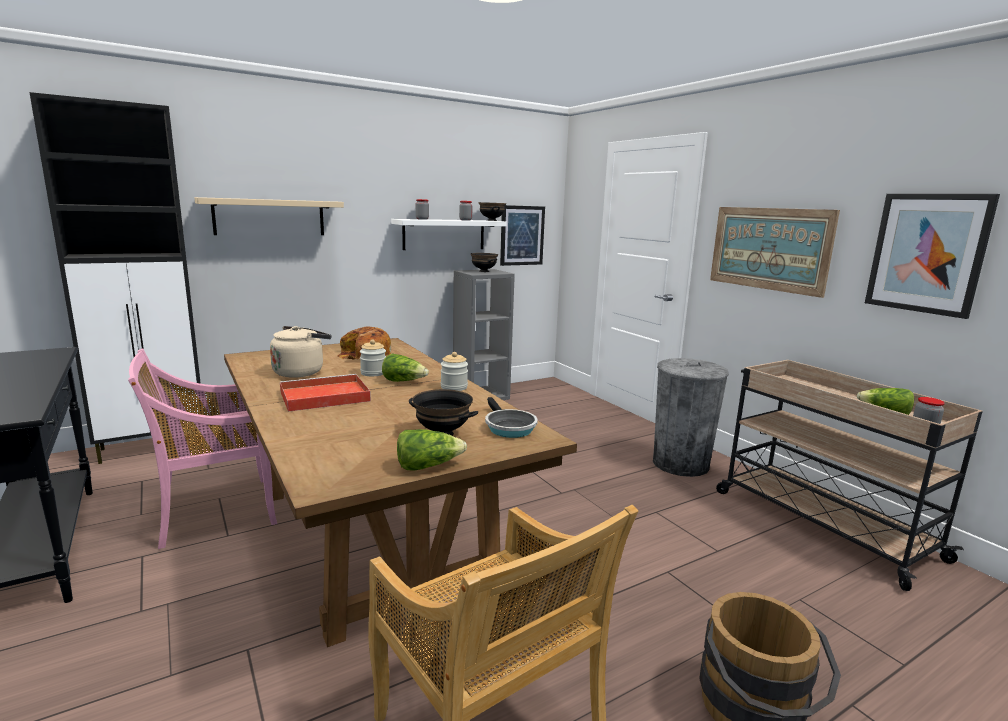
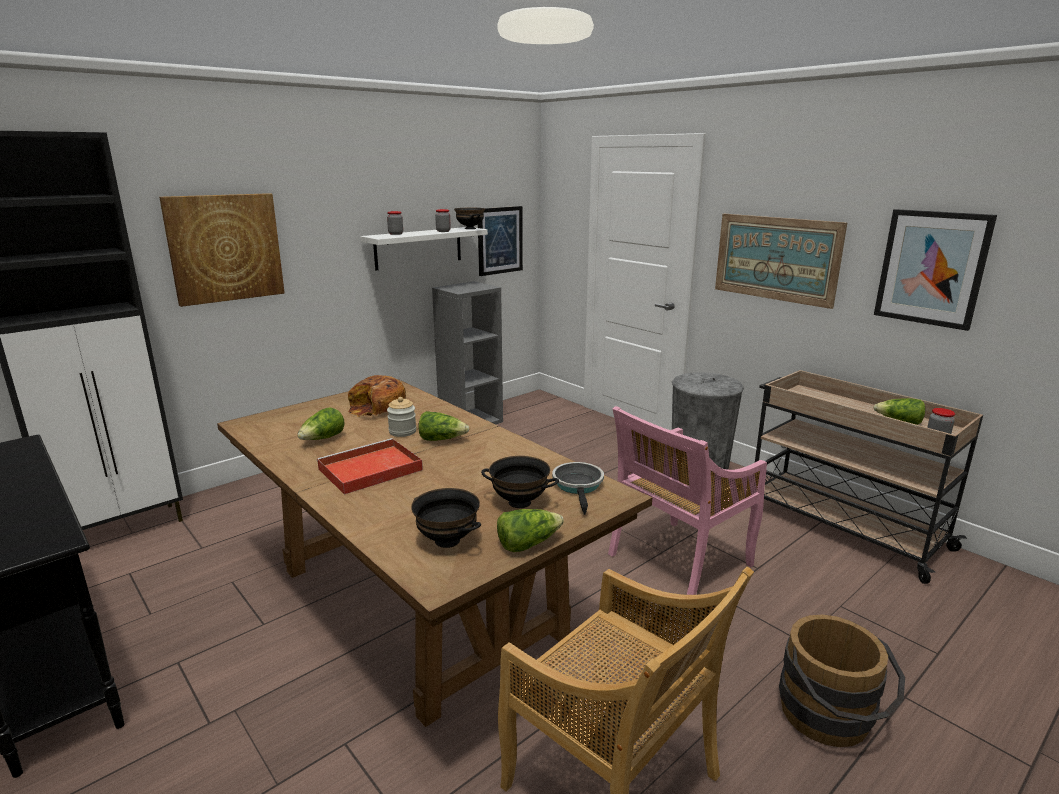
camera: 10 degrees left, 5 degrees up
(214, 511) = (234, 598): pink chair -> pink chair (678, 561)
(269, 217) = (225, 248): beige shelf -> picture
(301, 372) = (323, 439): beige kettle -> lettuce
(454, 387) = (497, 441): jar -> none
(484, 271) = (466, 286): black bowl -> black bowl (448, 540)
(508, 427) = (578, 486): frying pan -> frying pan turned 150 degrees counterclockwise

